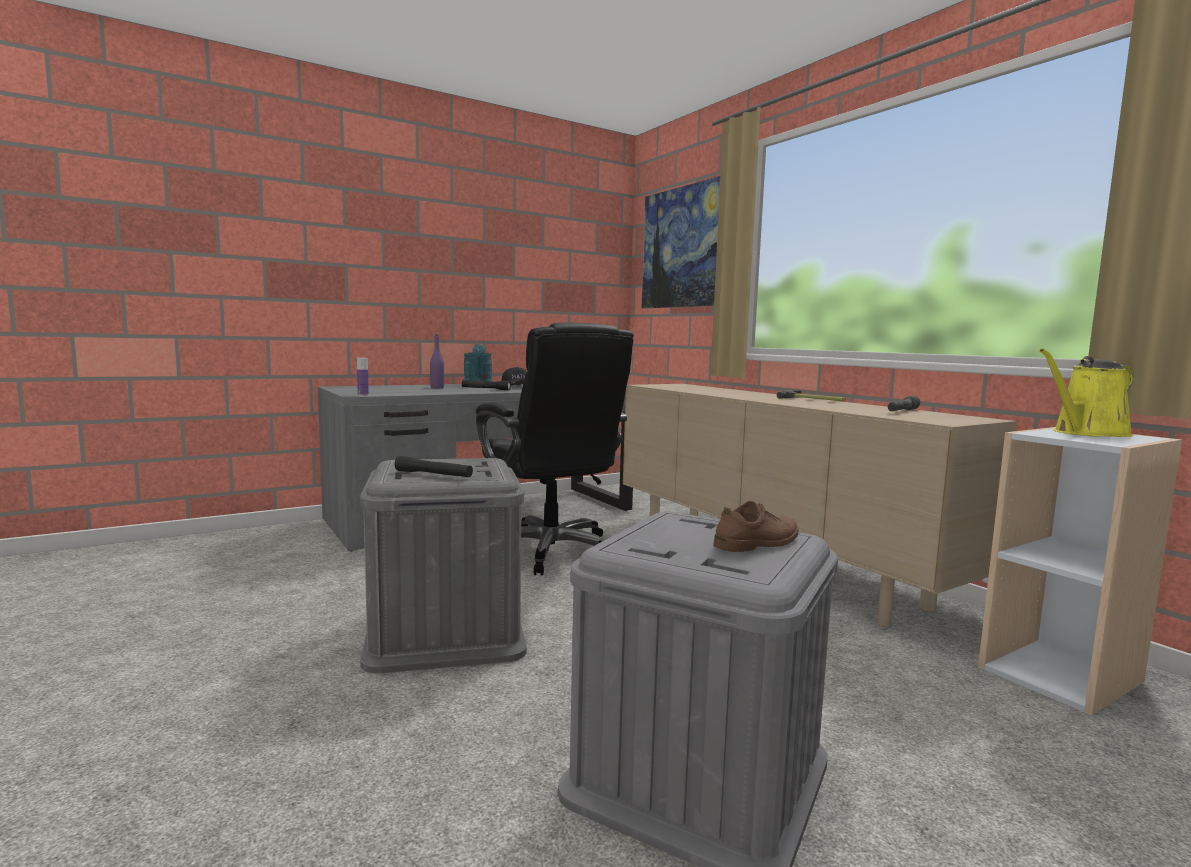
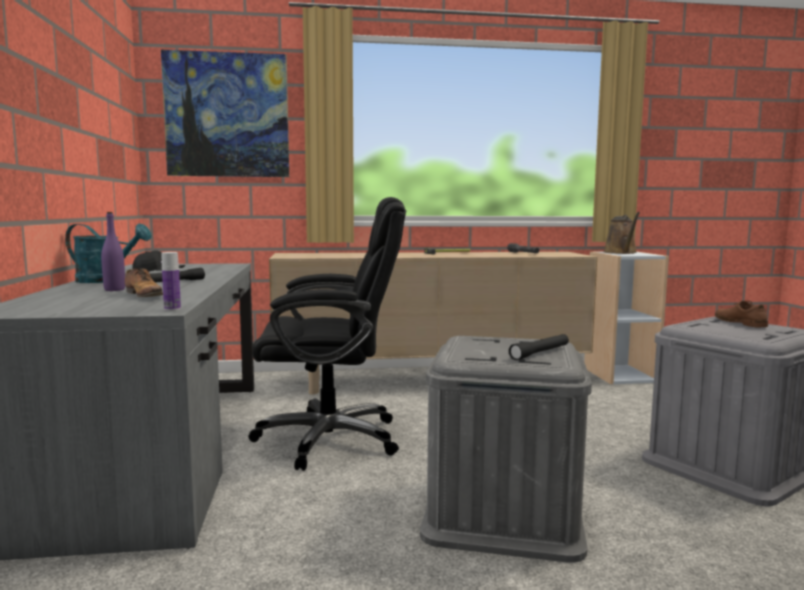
camera: 65 degrees left, 0 degrees up
(416, 390) = (144, 295): none -> shoe
(1087, 433) = (621, 253): yellow watering can -> brown watering can

